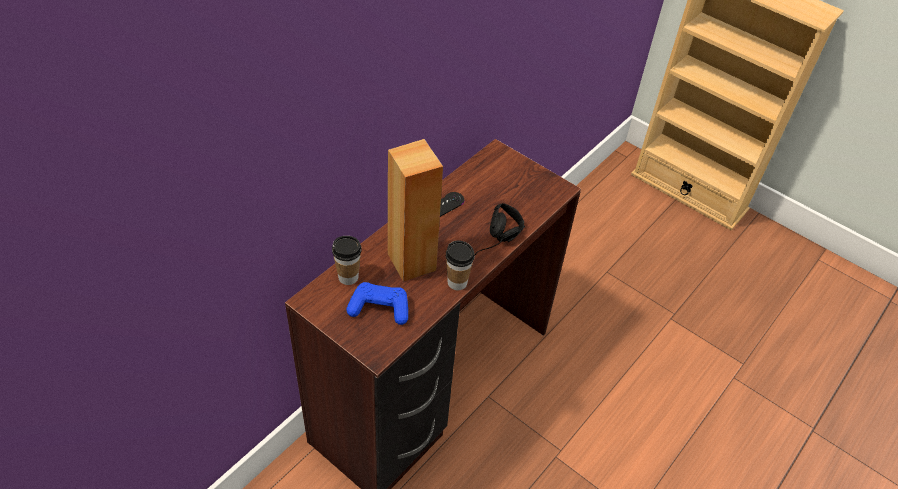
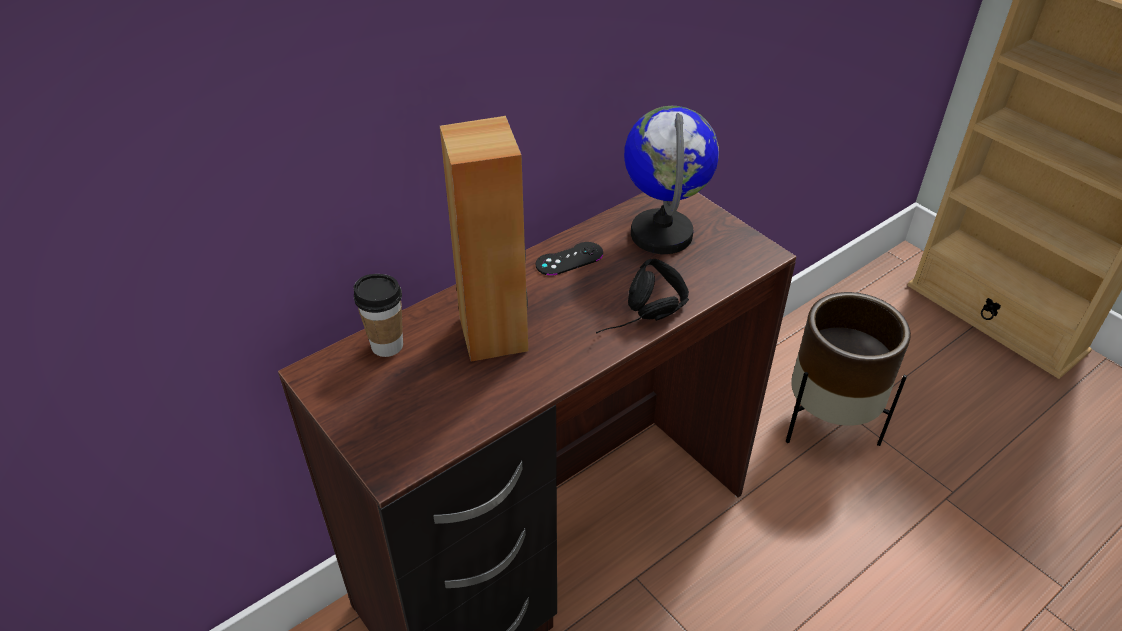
camera: 15 degrees right, 5 degrees down
(379, 308) = (419, 398): blue game controller -> none
(457, 282) = (557, 373): cup -> none
(497, 181) = (662, 234): none -> globe
(593, 277) = (828, 422): none -> brown planter

